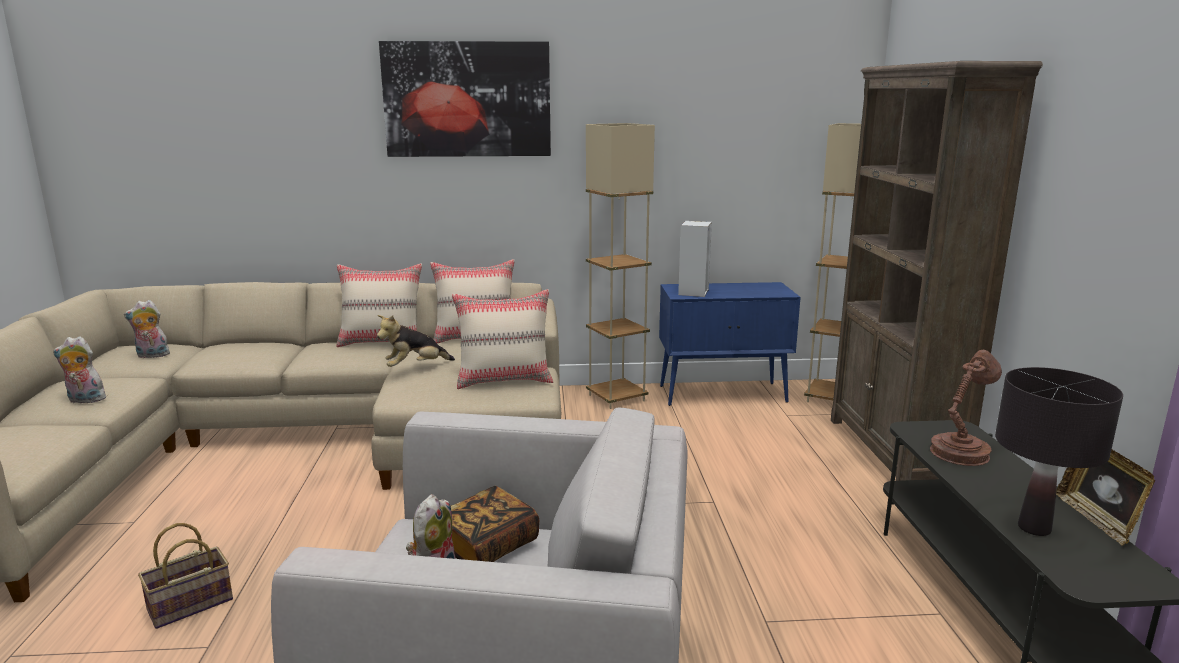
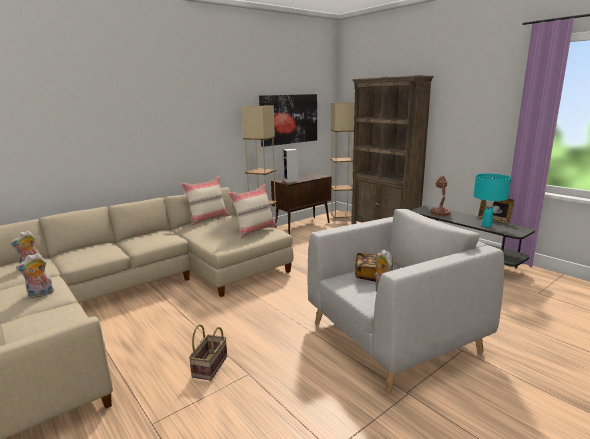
camera: 35 degrees left, 0 degrees up
(382, 342) = (163, 230): beige pillow -> none
(415, 367) = (207, 235): plush toy -> none
(467, 99) = (179, 96): picture -> picture (289, 119)
(723, 394) = (302, 225): blue cabinet -> brown cabinet
(1033, 528) = (486, 225): black table lamp -> turquoise table lamp

